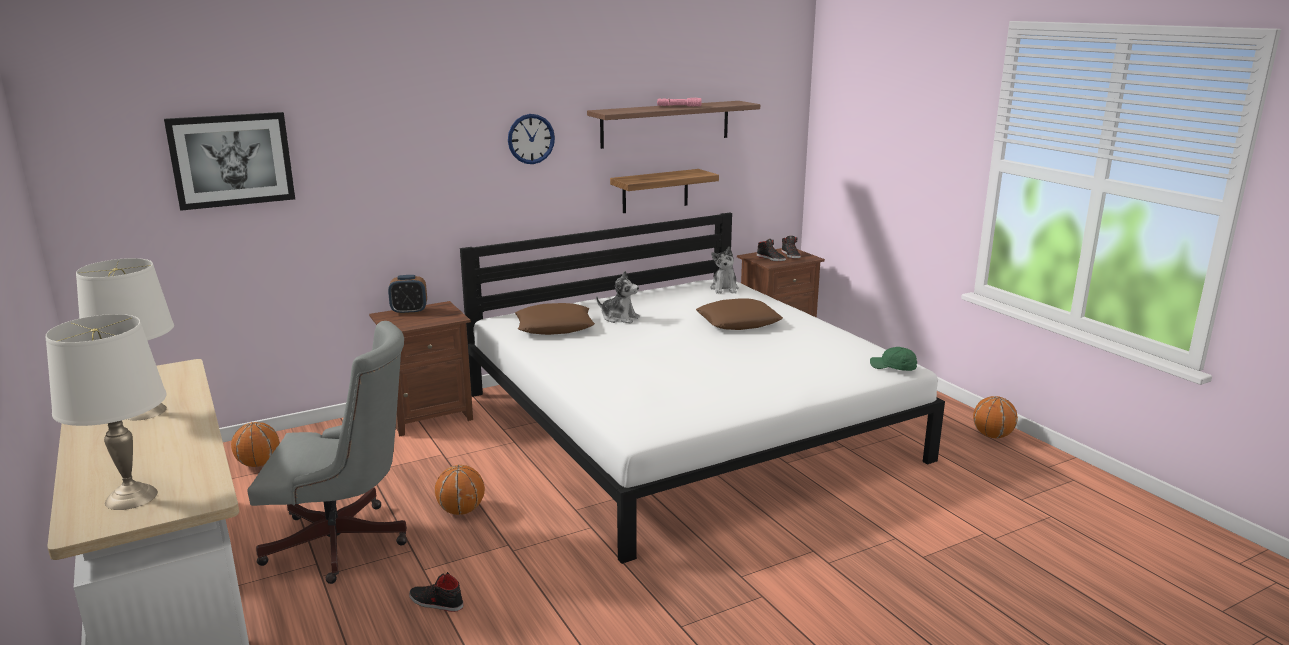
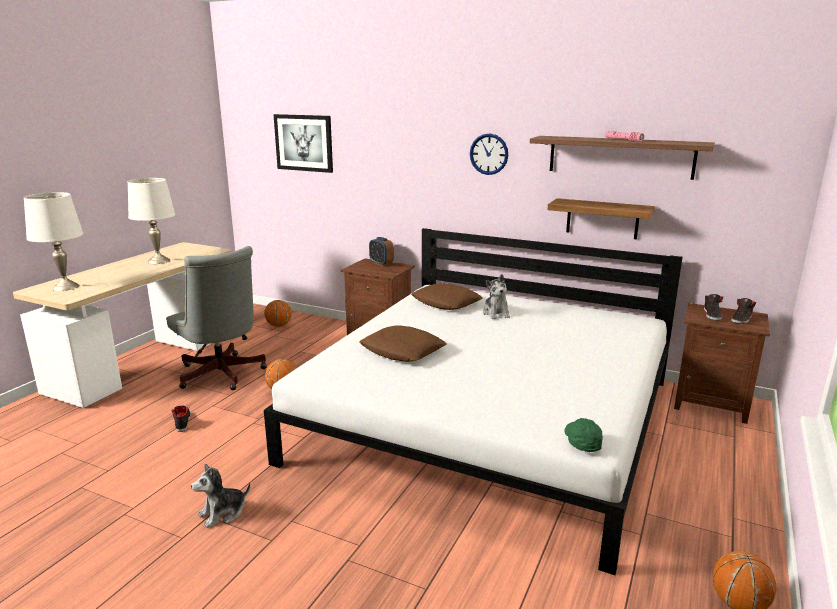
camera: 55 degrees right, 0 degrees up
(724, 289) = (628, 325): plush toy -> plush toy (223, 513)
(738, 322) = (565, 350): brown pillow -> brown pillow (402, 350)

